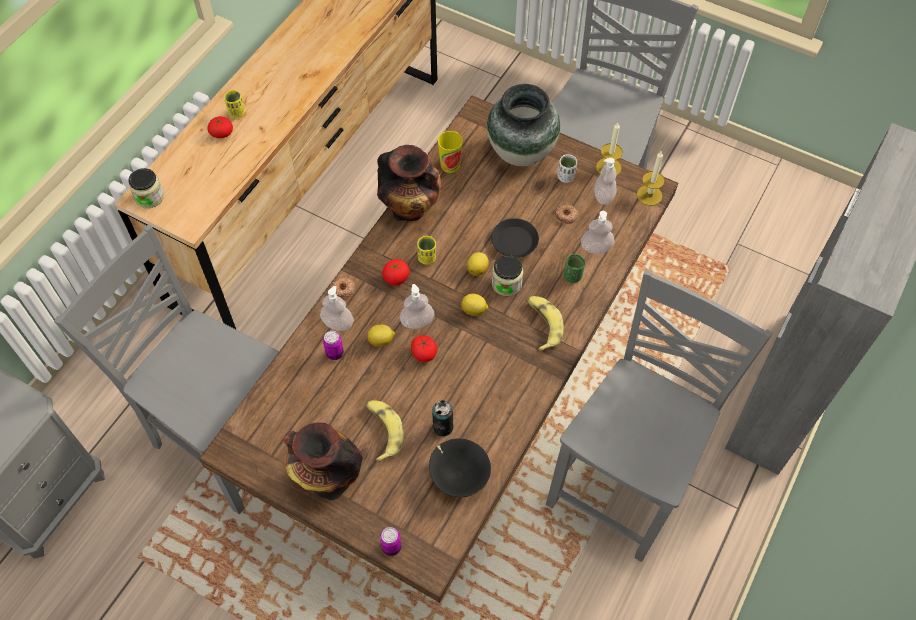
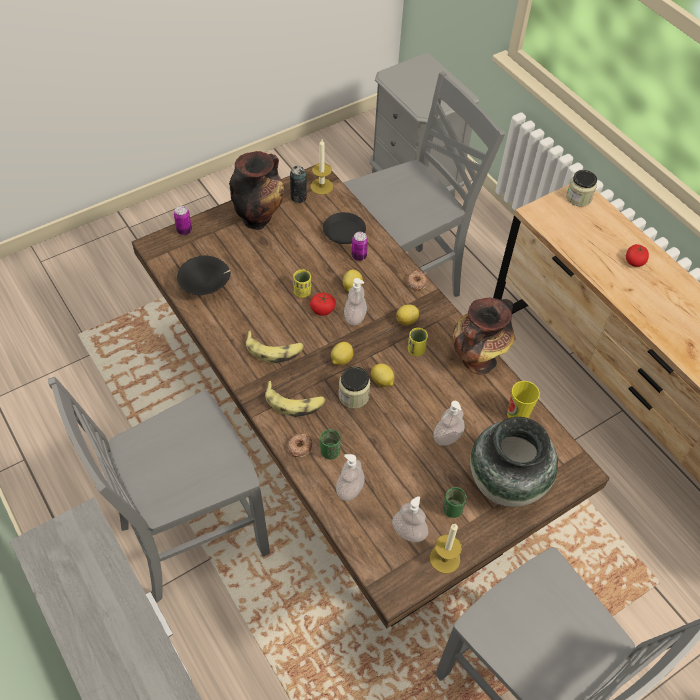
camera: 115 degrees right, 5 degrees down
(236, 113) = (657, 279): yellow cup -> yellow cup (302, 292)
(338, 323) = (385, 267): soap dispenser -> soap dispenser (447, 437)
(383, 431) = (273, 259): banana -> banana (274, 350)
(396, 278) = (407, 321): tomato -> lemon
(443, 427) = (250, 294): can -> can (298, 197)
(514, 241) = (397, 424): black plate -> black plate (344, 232)
(566, 177) = (452, 509): white cup -> green cup
(566, 216) = (402, 483): donut -> donut (299, 446)
(625, 483) = (189, 538): grey chair -> grey chair turned 90 degrees clockwise
(649, 195) = (386, 578): candle -> candle (321, 186)

